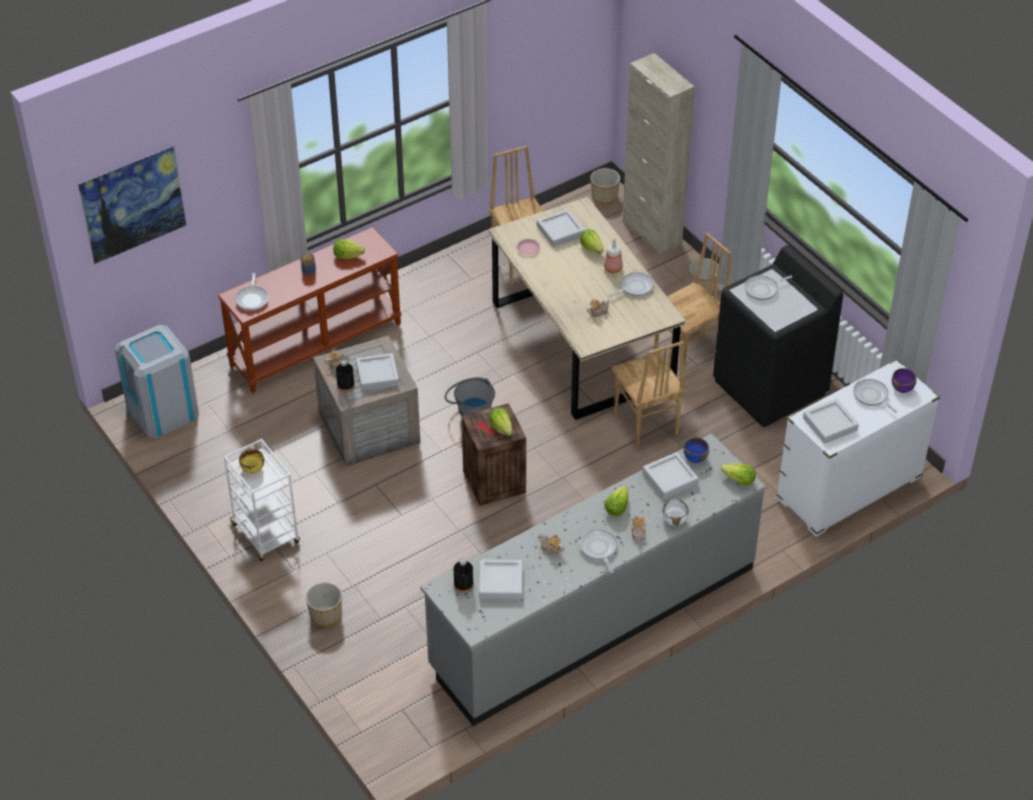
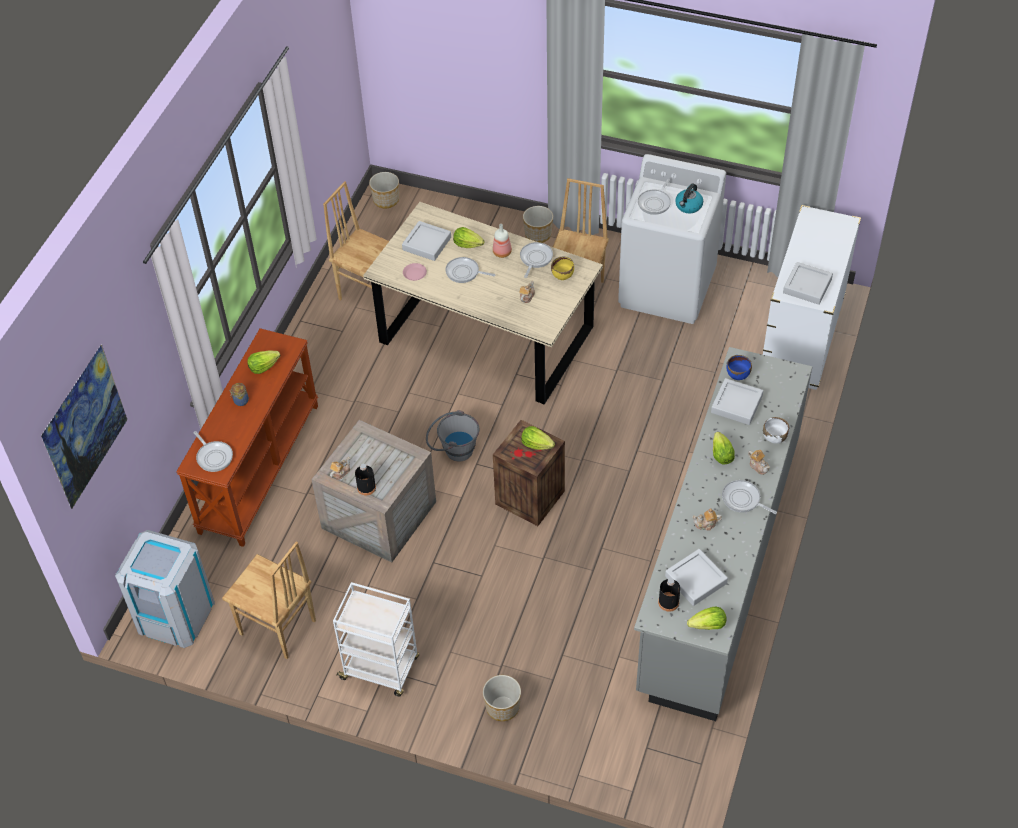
camera: 35 degrees left, 5 degrees up
(252, 468) = (363, 615): yellow bowl -> yellow bowl (562, 275)
(377, 375) = (385, 461): grey tray -> none
(645, 424) = (602, 375): brown chair -> brown chair (277, 628)
(651, 231) = (453, 209): beige cabinet -> none
(739, 480) = (789, 374): lettuce -> lettuce (708, 626)
(770, 387) = (667, 288): black washing machine -> white washing machine
(788, 307) = (688, 206): none -> kettle
(872, 396) = (814, 245): frying pan -> frying pan (464, 273)
(902, 388) = (828, 225): purple bowl -> none

